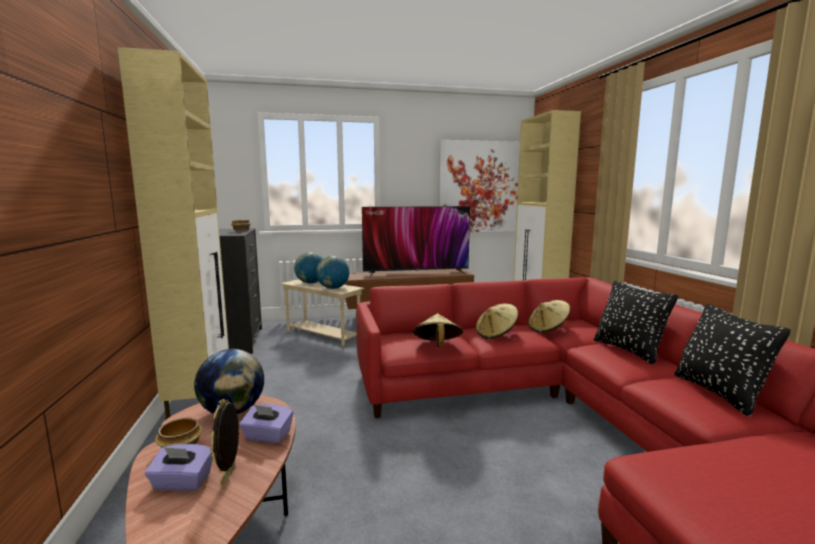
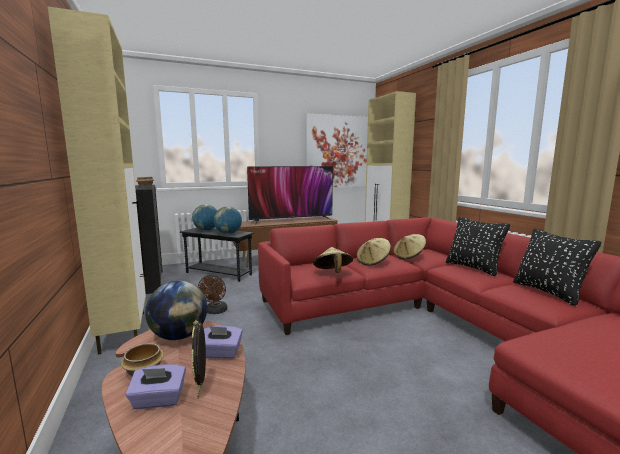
camera: 10 degrees left, 0 degrees up
(304, 382) = (215, 312): none -> brown fan
(322, 335) = (218, 274): beige side table -> black side table

